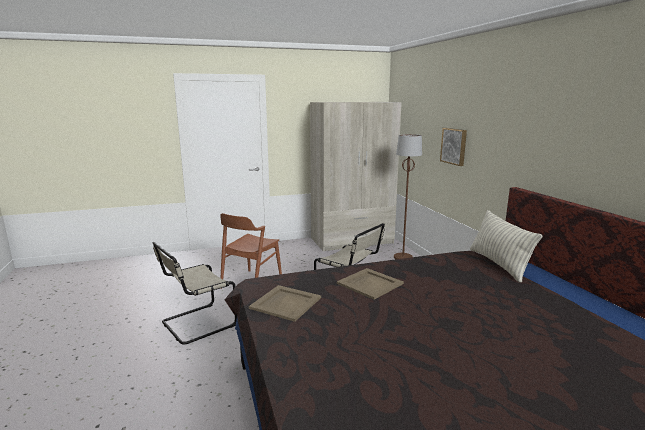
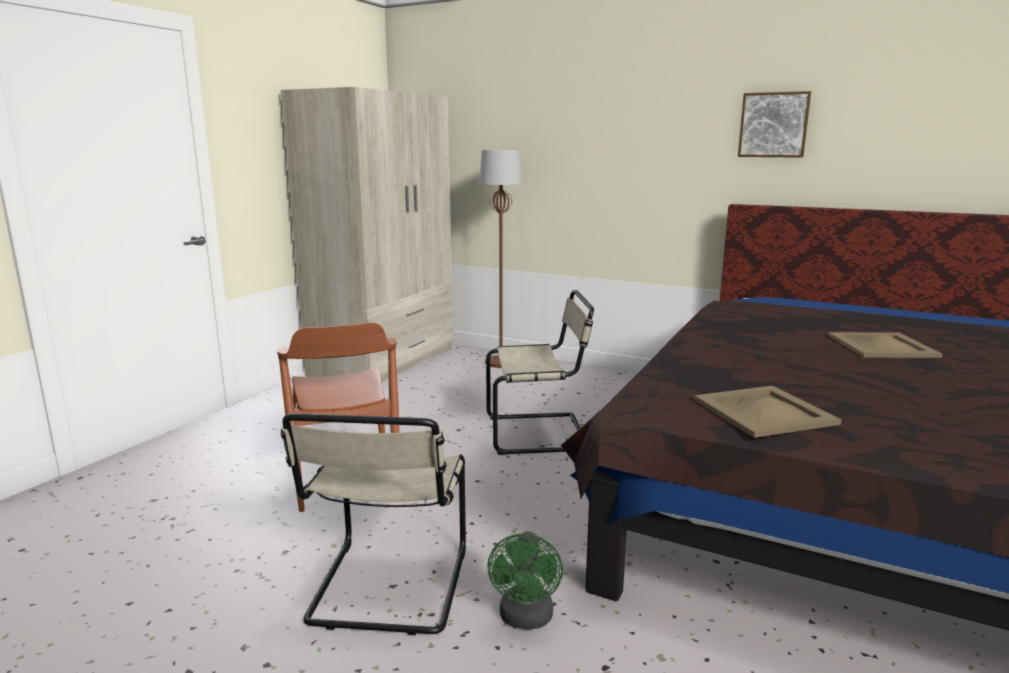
camera: 45 degrees left, 0 degrees up
(209, 356) = (526, 619): none -> green fan
(369, 283) = (759, 357): beige tray -> beige tray (881, 346)
(454, 146) = (584, 162): picture -> picture (773, 125)
(498, 264) = (780, 304): pillow -> none

